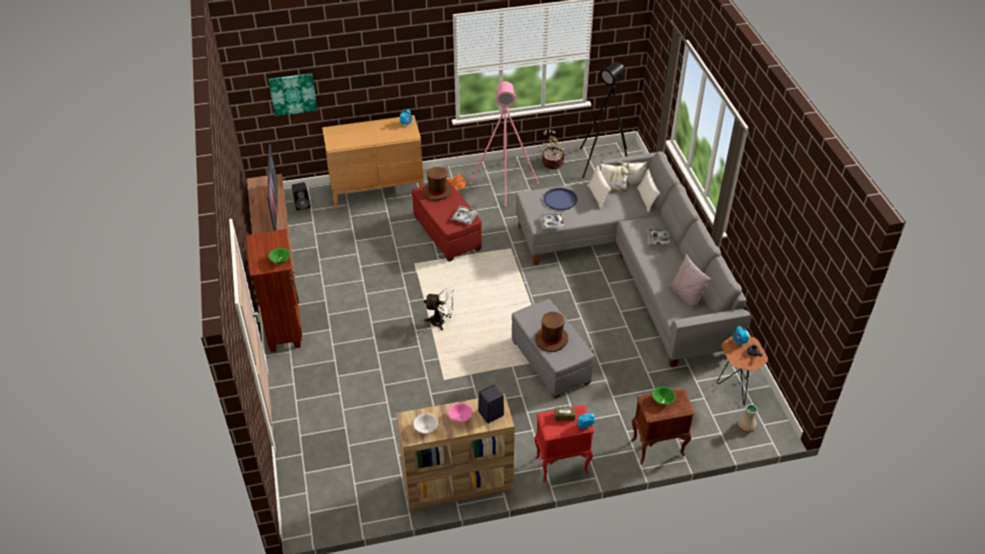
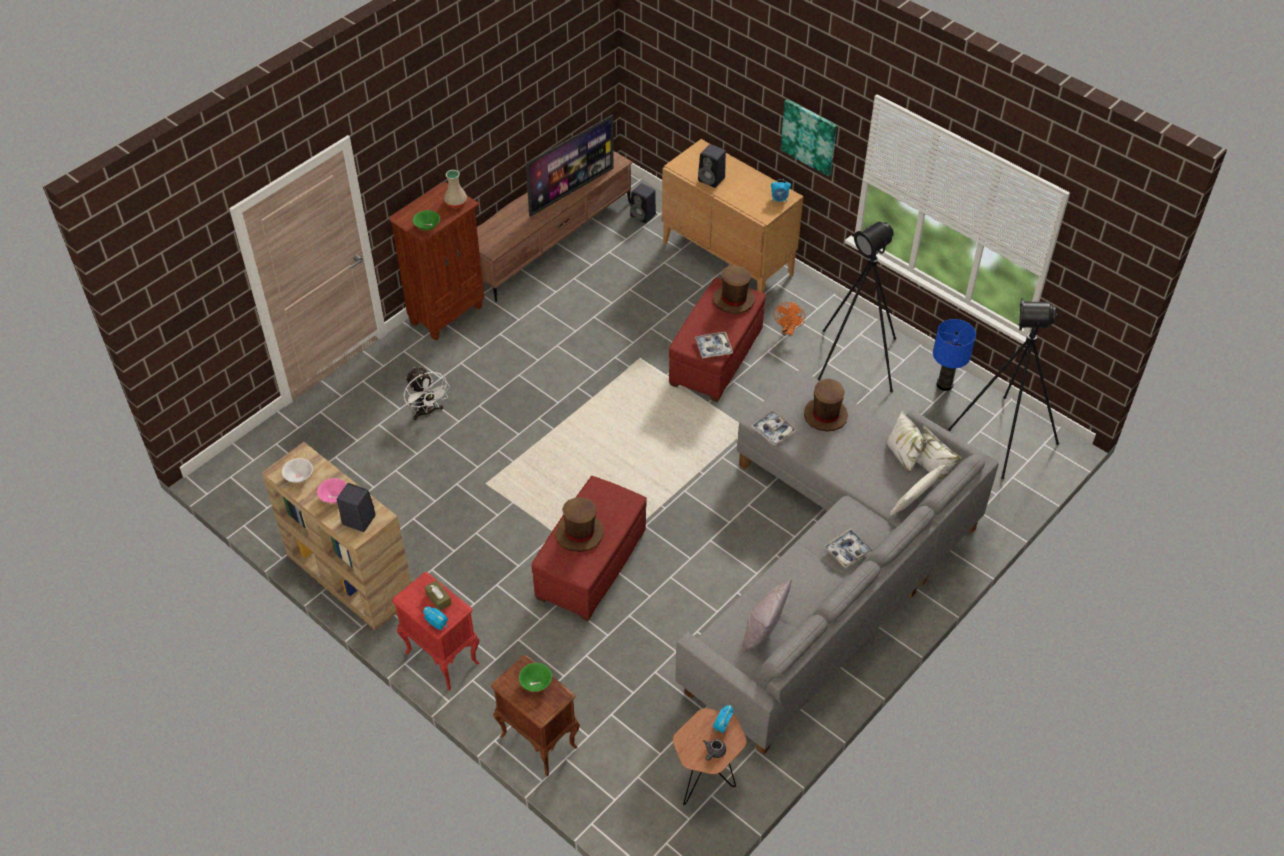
camera: 55 degrees right, 5 degrees up
(293, 94) = (681, 76): picture -> picture (809, 136)
(361, 139) = (712, 179): none -> black speaker
(441, 322) = (570, 433): white fan -> white fan (427, 412)
(504, 184) = (856, 361): pink floor lamp -> black floor lamp
(550, 362) = (591, 565): grey ottoman -> red ottoman
(552, 163) = (945, 384): potted plant -> blue table lamp
(560, 199) = (825, 415): blue tray -> brown hat
(598, 196) = (869, 449): white pillow -> none
(746, 427) = (646, 825): beige vase -> beige vase (455, 203)

